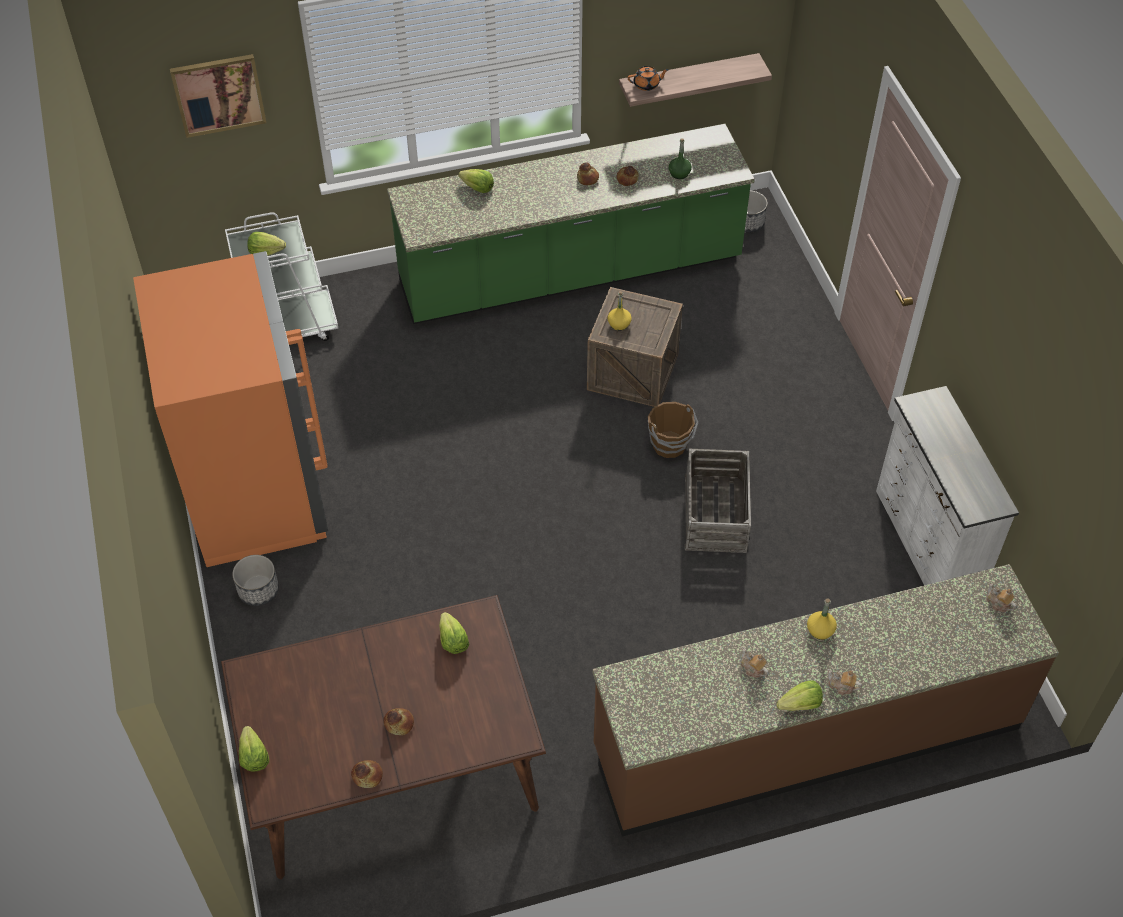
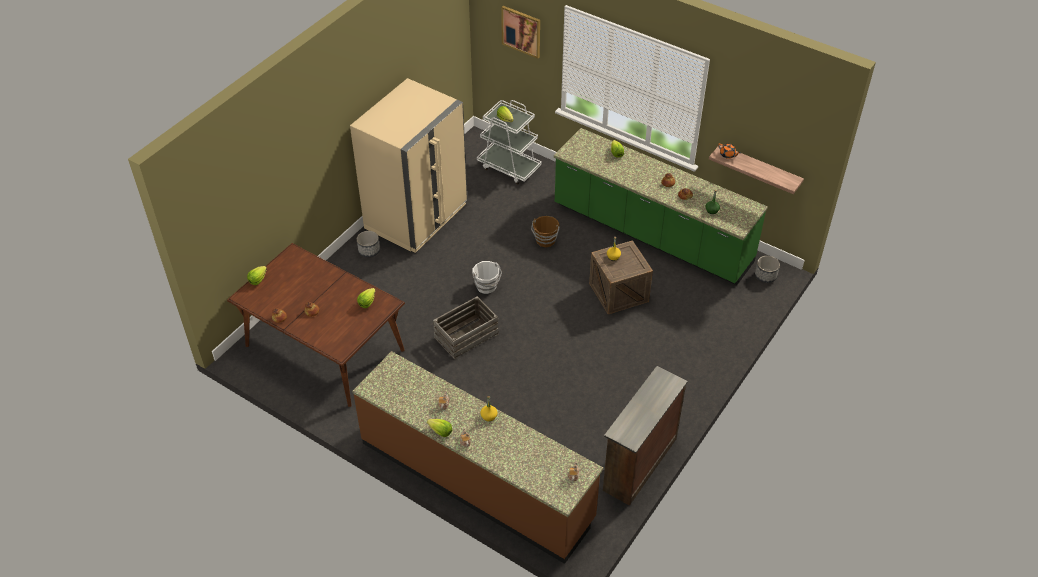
camera: 50 degrees right, 5 degrees down
(256, 489) = (417, 216): orange fridge -> beige fridge
(477, 499) = (486, 286): none -> white bucket
(670, 445) = (590, 332): brown bucket -> brown bucket (545, 241)
(716, 514) = (569, 373): crate -> crate (466, 336)
(925, 544) = (638, 464): white dresser -> brown dresser

